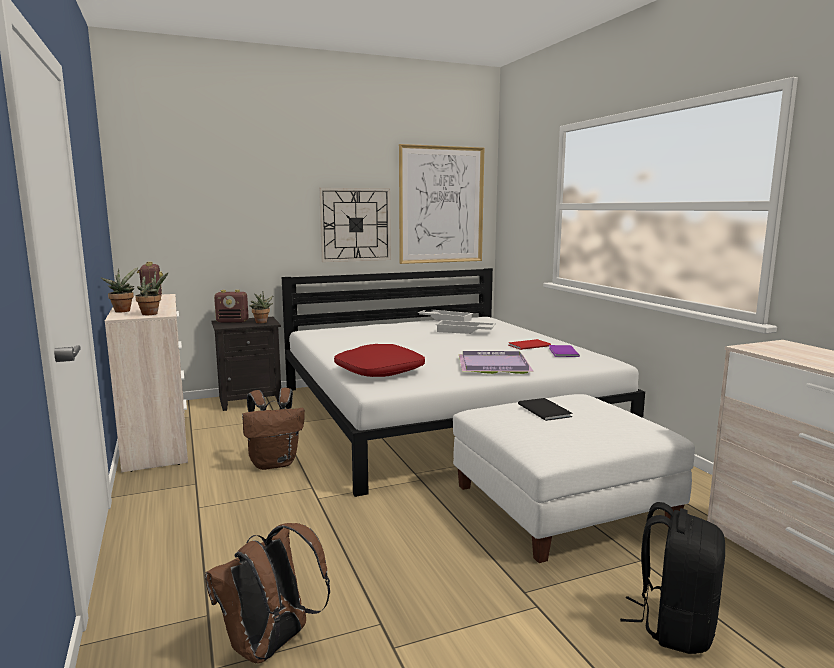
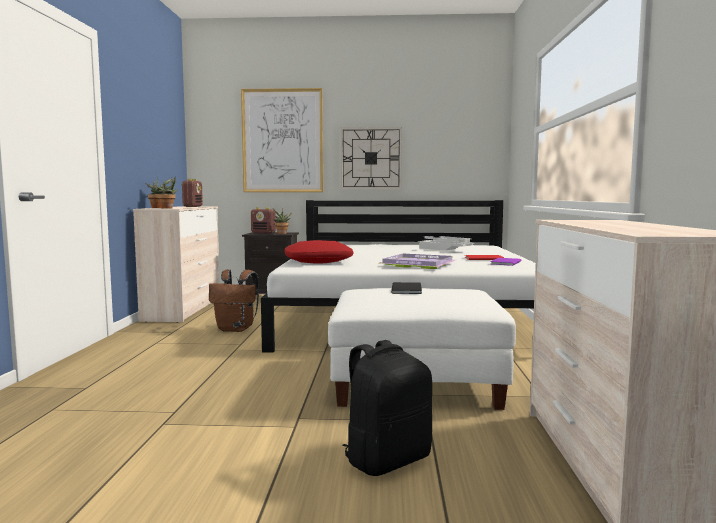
camera: 25 degrees right, 5 degrees down
(271, 647) = (95, 407): brown backpack -> none
(441, 205) = (452, 141): picture -> picture (282, 141)

